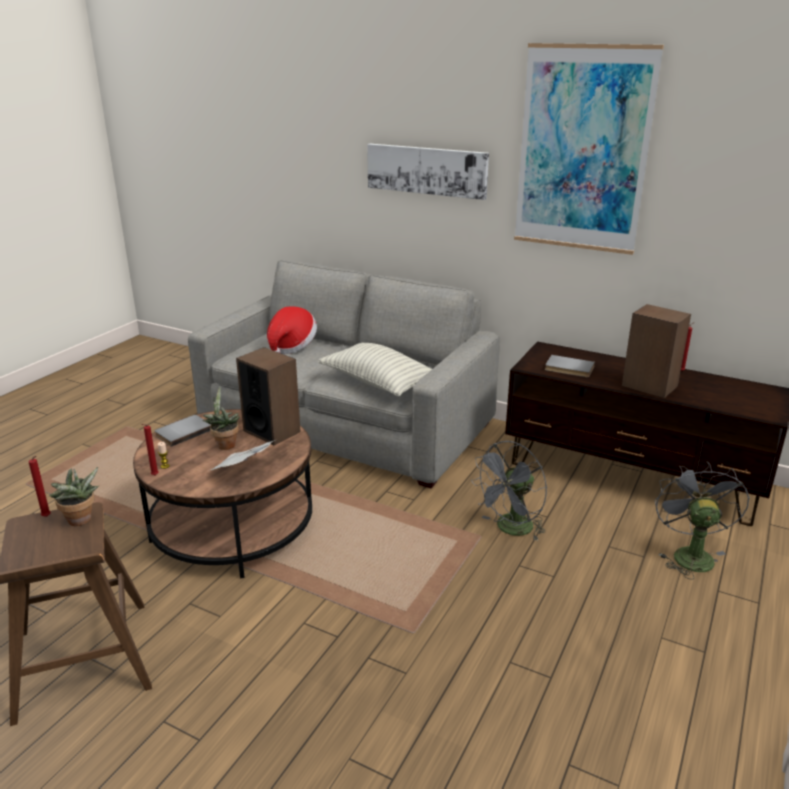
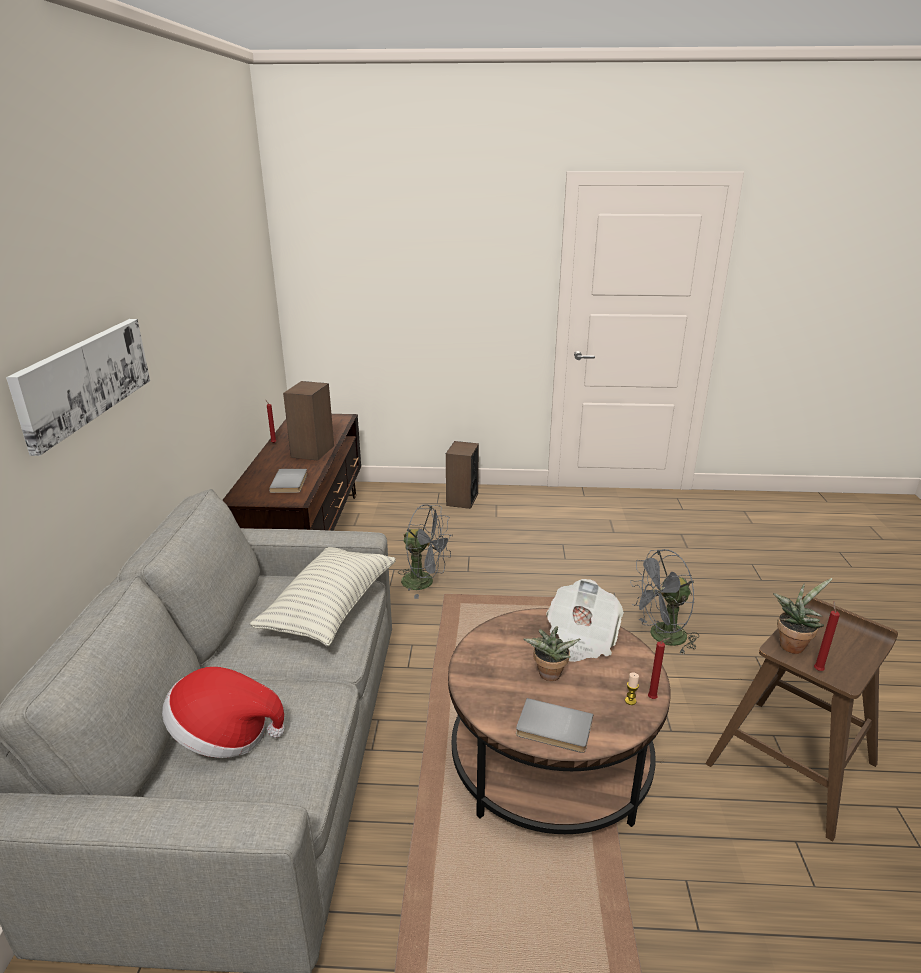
camera: 115 degrees left, 0 degrees up
(272, 431) = (492, 653): speaker -> speaker (462, 500)
(582, 150) = (181, 282): picture -> none
(689, 554) = (404, 513): grey fan -> grey fan (661, 637)

